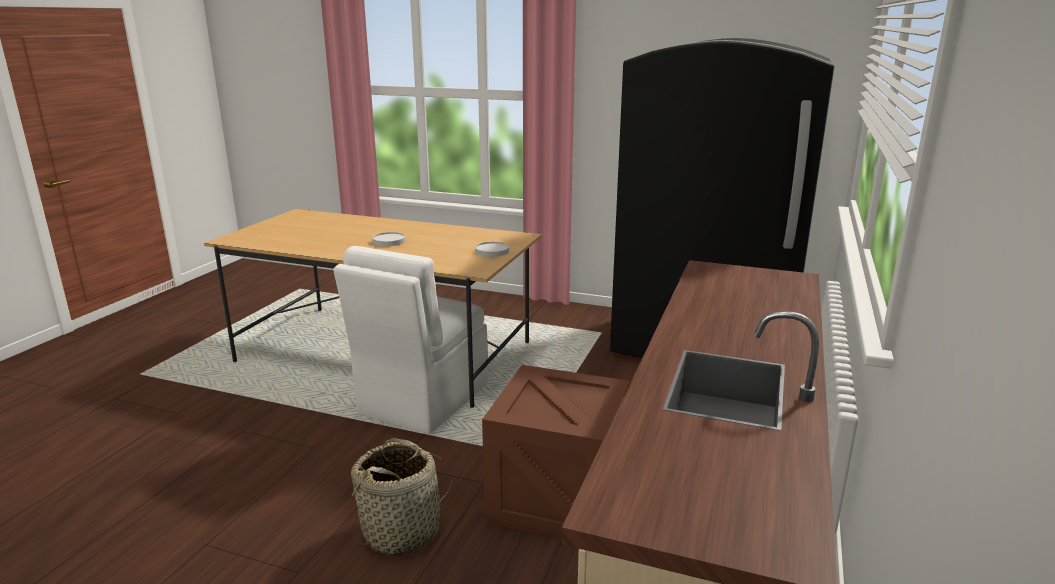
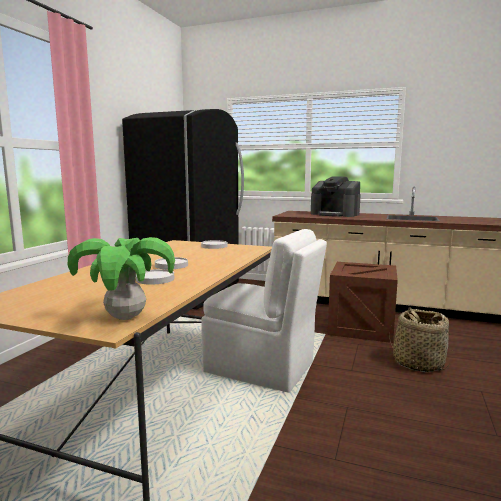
camera: 90 degrees left, 10 degrees down
(245, 241) = (126, 317): none -> potted plant
(338, 240) = (155, 279): none -> white plate
(759, 309) = (335, 214): none -> coffee machine

